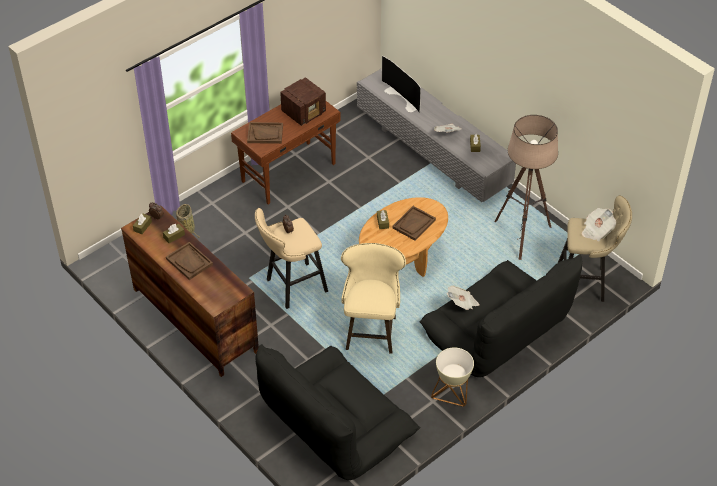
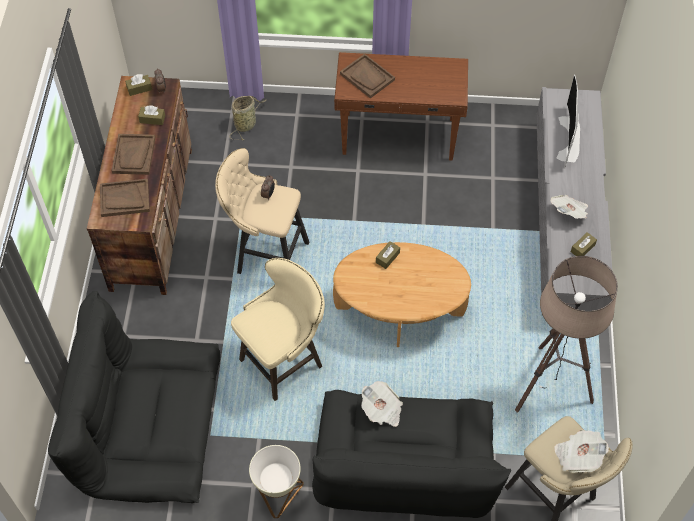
camera: 45 degrees right, 10 degrees up
(304, 112) = (431, 81): radio -> none
(414, 224) = (415, 284): brown tray -> brown tray (124, 199)

